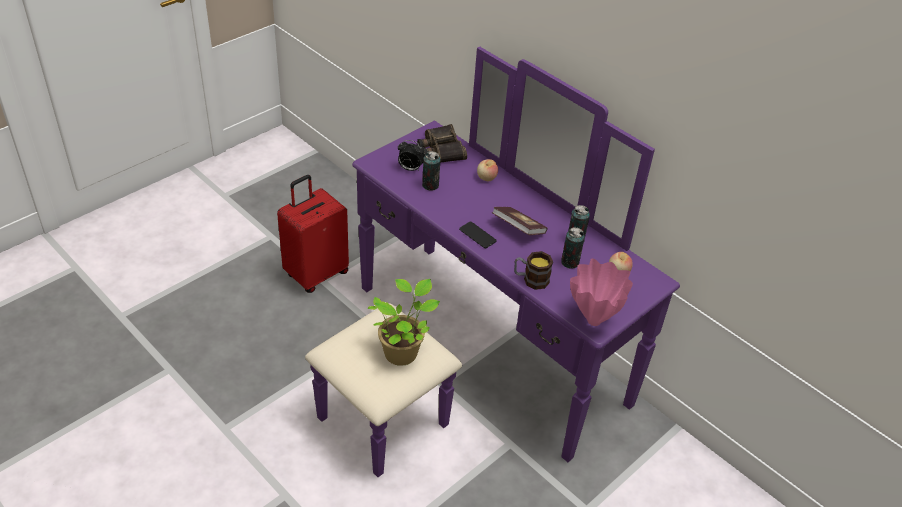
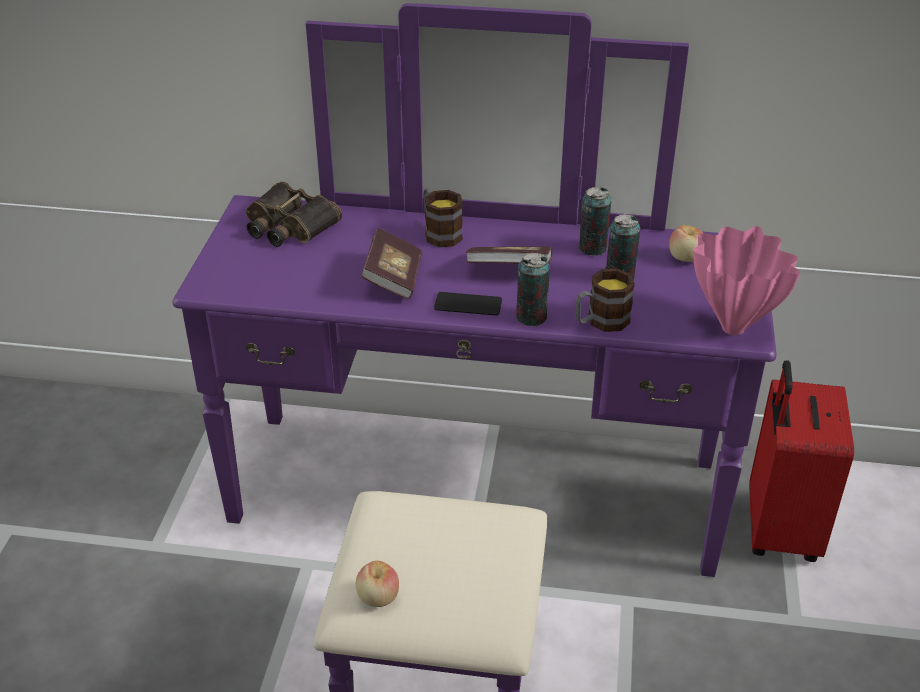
camera: 35 degrees left, 5 degrees down
(316, 273) = (135, 542): red suitcase -> red suitcase (778, 529)
(402, 351) = (464, 542): potted plant -> none
(410, 169) = (273, 269): alarm clock -> none
(430, 185) = (328, 275): can -> can (531, 317)
(458, 203) = (393, 278): none -> book
(486, 178) = (393, 231): apple -> apple (378, 597)
(508, 190) = (439, 232): none -> mug

